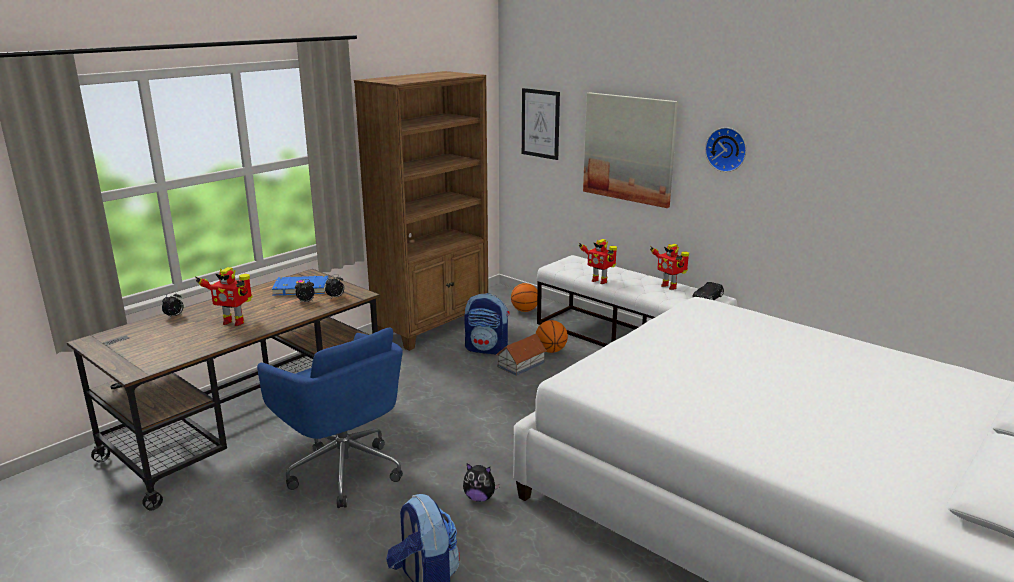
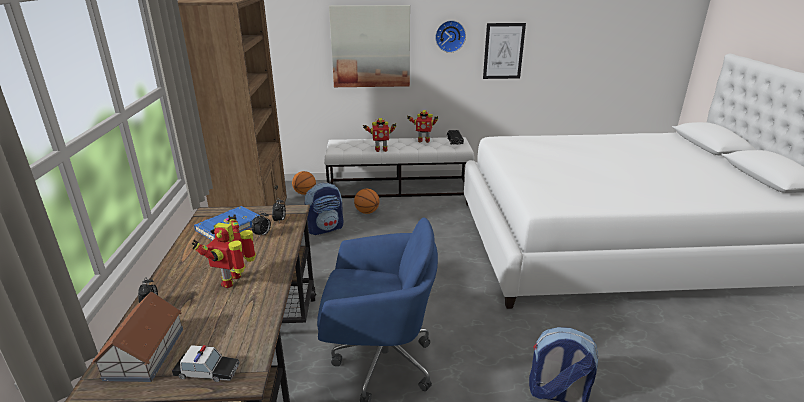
camera: 45 degrees left, 5 degrees up
(130, 360) = (207, 371): none -> toy car
(233, 322) = (234, 280): toy robot -> toy robot turned 135 degrees clockwise
(480, 498) = (489, 322): plush toy -> none
(520, 364) = (364, 229): toy house -> toy house (144, 354)
(540, 123) = (281, 37): picture -> picture (503, 51)

